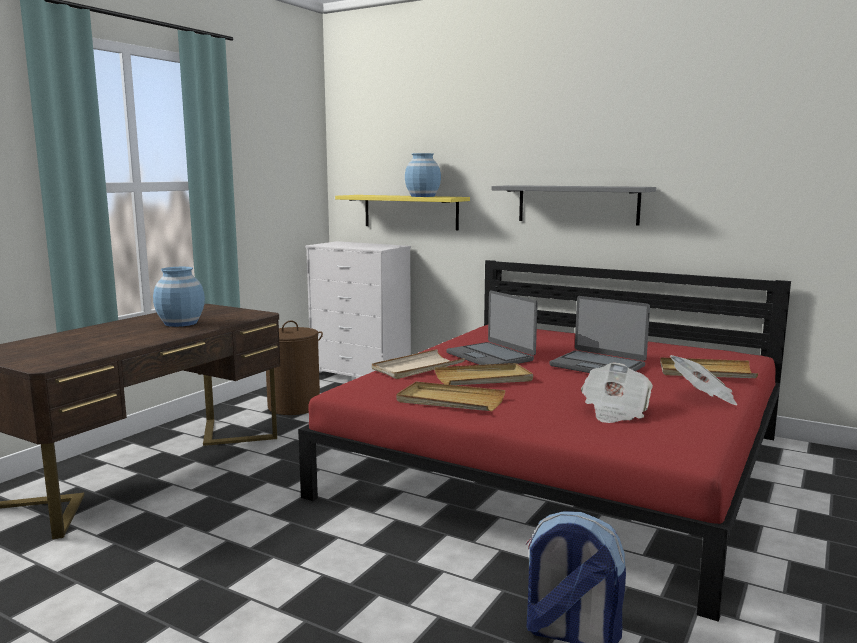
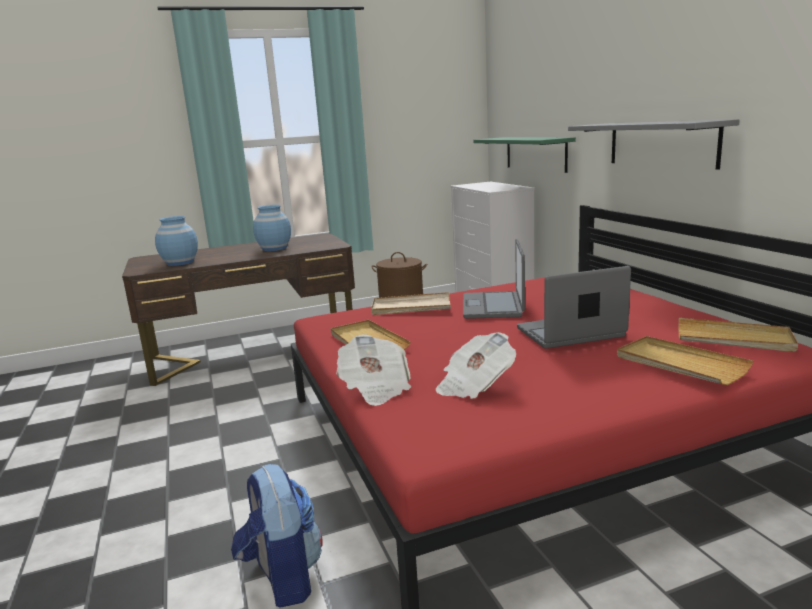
camera: 40 degrees right, 5 degrees up
(410, 212) = (535, 153): yellow shelf -> green shelf
(422, 196) = (533, 138): blue vase -> blue vase (180, 262)
(484, 378) = (438, 327): beige tray -> beige tray (734, 339)
(598, 365) = (570, 333): laptop -> laptop turned 90 degrees clockwise
(703, 397) = (605, 393): newspaper -> newspaper (375, 388)

